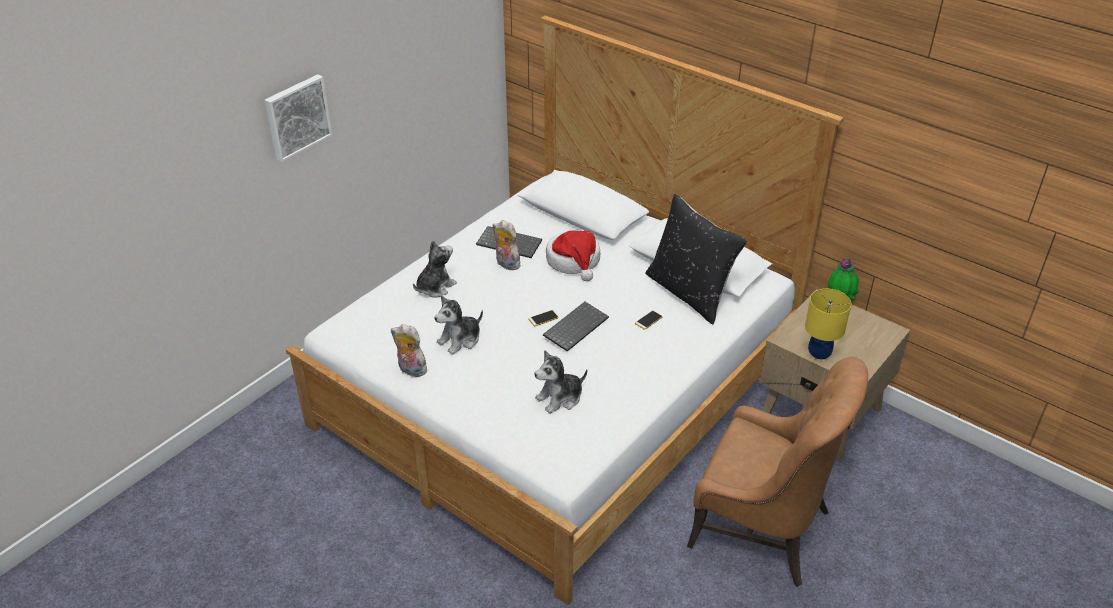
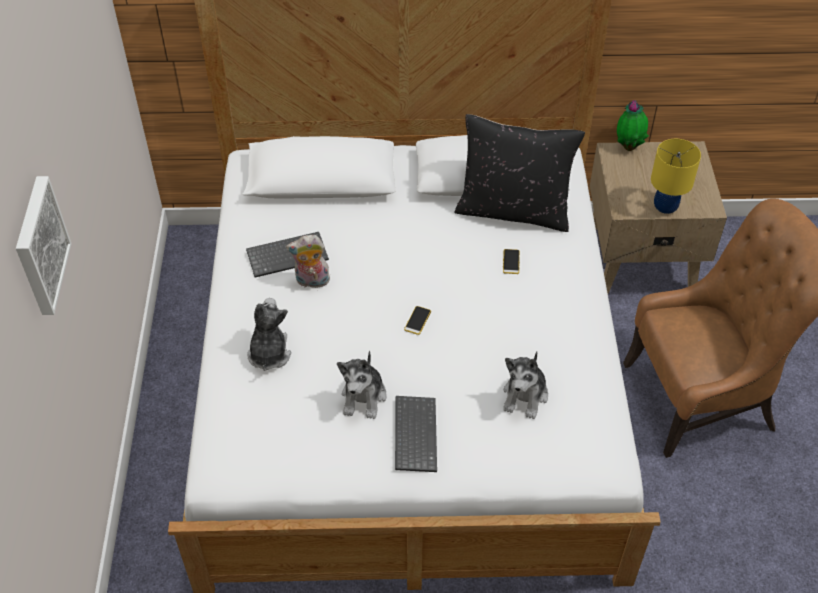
camera: 40 degrees left, 10 degrees up
(410, 370) = (353, 464): plush toy -> none
(574, 261) = (374, 238): hat -> none
(575, 326) = (456, 310): keyboard -> keyboard (414, 434)

